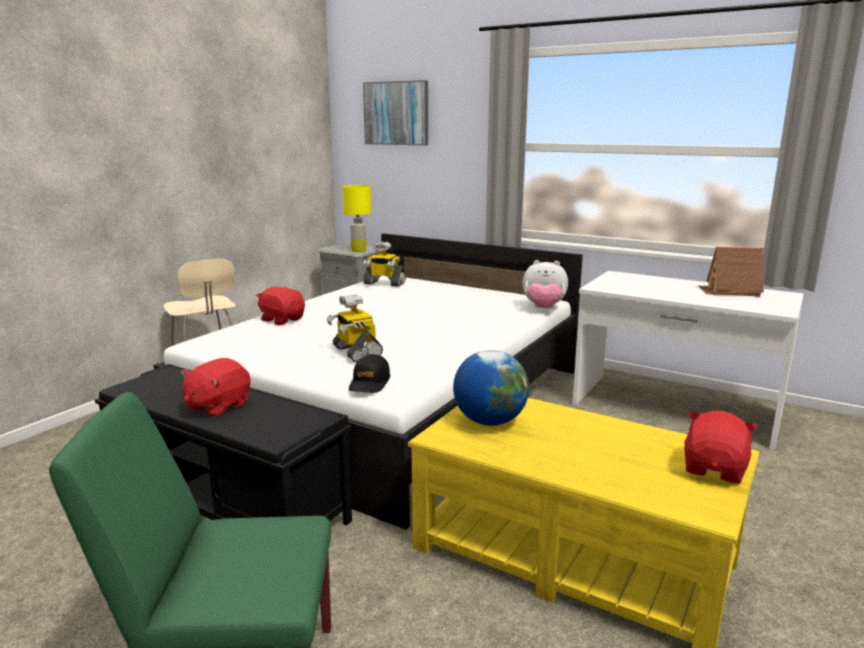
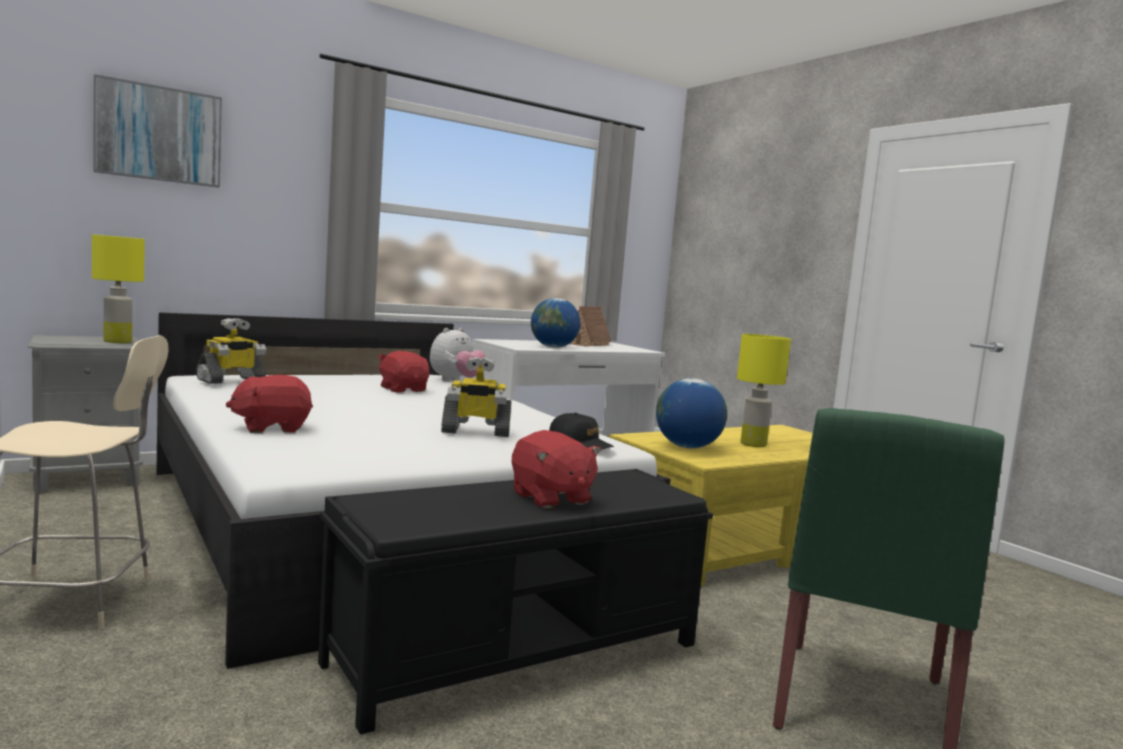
camera: 65 degrees left, 10 degrees down
(575, 448) = (753, 444): none -> yellow table lamp
(646, 290) = (553, 347): none -> globe
(715, 469) = (802, 434): red plush toy -> red plush toy (403, 389)

